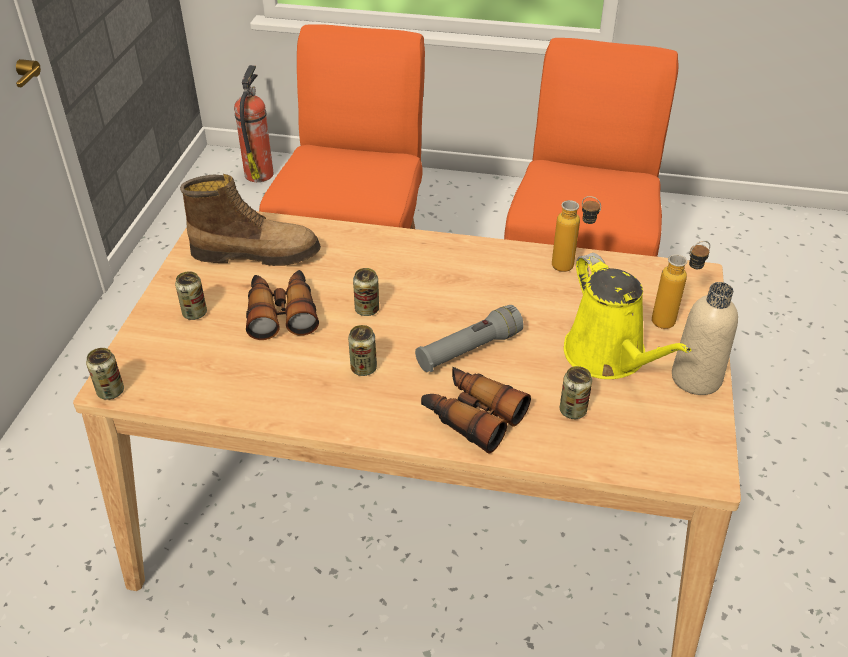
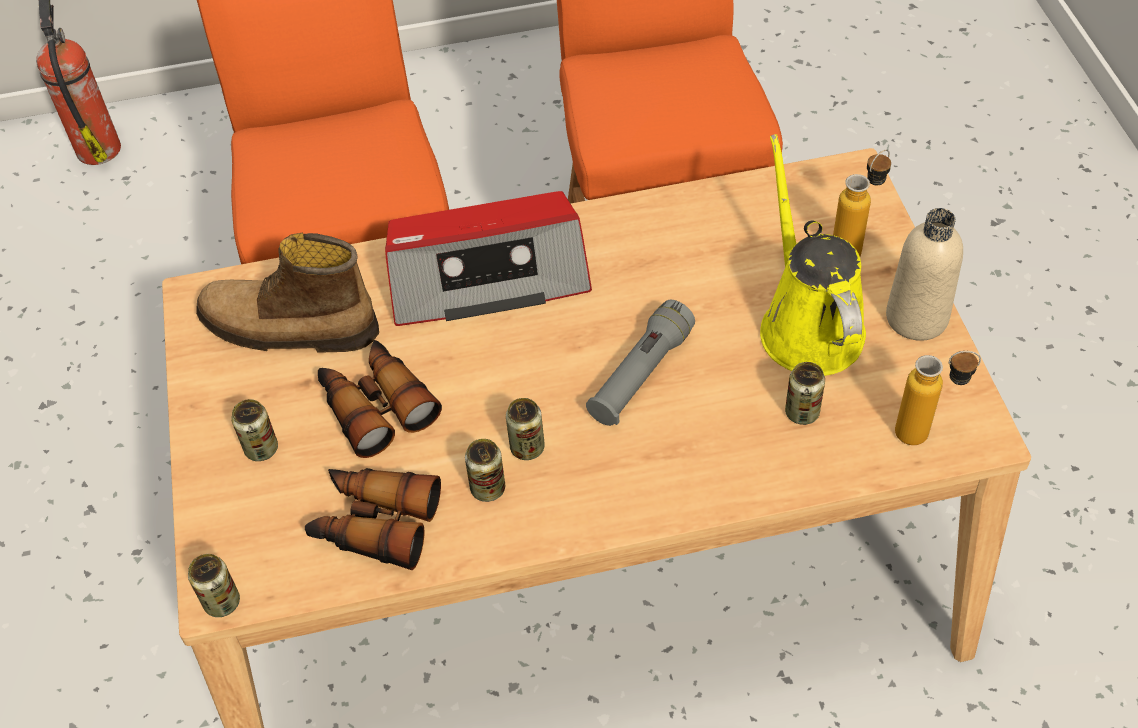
camera: 20 degrees left, 10 degrees up
(256, 253) = (288, 329): boot -> boot turned 150 degrees counterclockwise
(367, 309) = (484, 363): can -> can (488, 488)
(401, 262) = (487, 277): none -> radio
(472, 416) = (691, 463): binoculars -> binoculars (374, 524)
(571, 268) = (703, 215): bottle -> bottle (925, 434)
(609, 357) = (807, 324): yellow watering can -> yellow watering can turned 150 degrees counterclockwise

